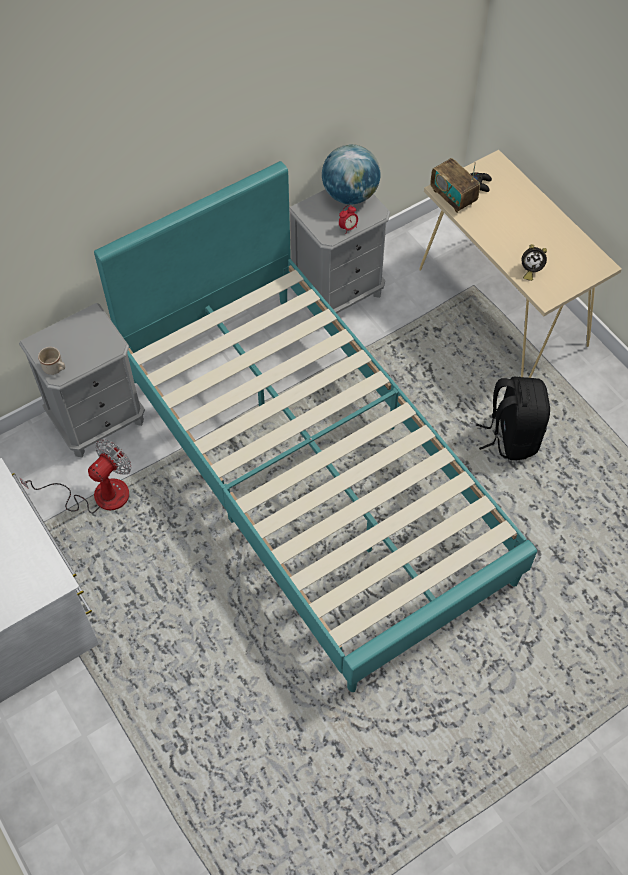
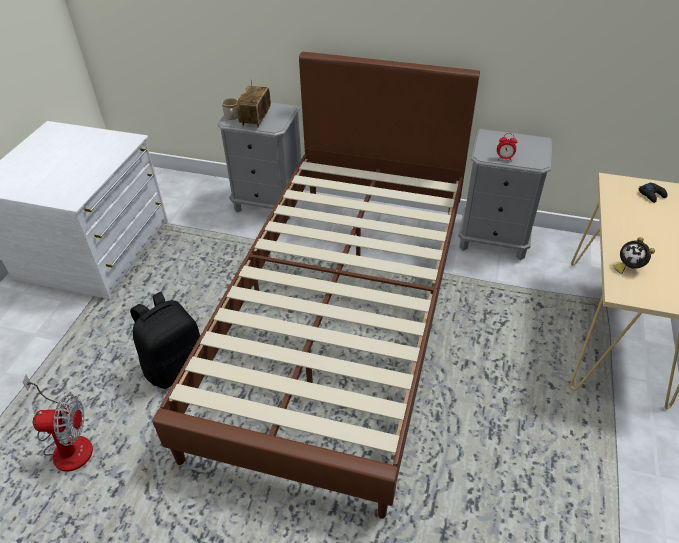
camera: 50 degrees right, 15 degrees down
(98, 495) = (217, 234): fan -> fan (67, 444)
(313, 474) = (340, 318): turquoise bed -> brown bed
(350, 195) = (531, 145): globe -> none
(453, 197) = (616, 189): radio -> radio (255, 119)
(511, 436) = (514, 414): black backpack -> black backpack (176, 366)

